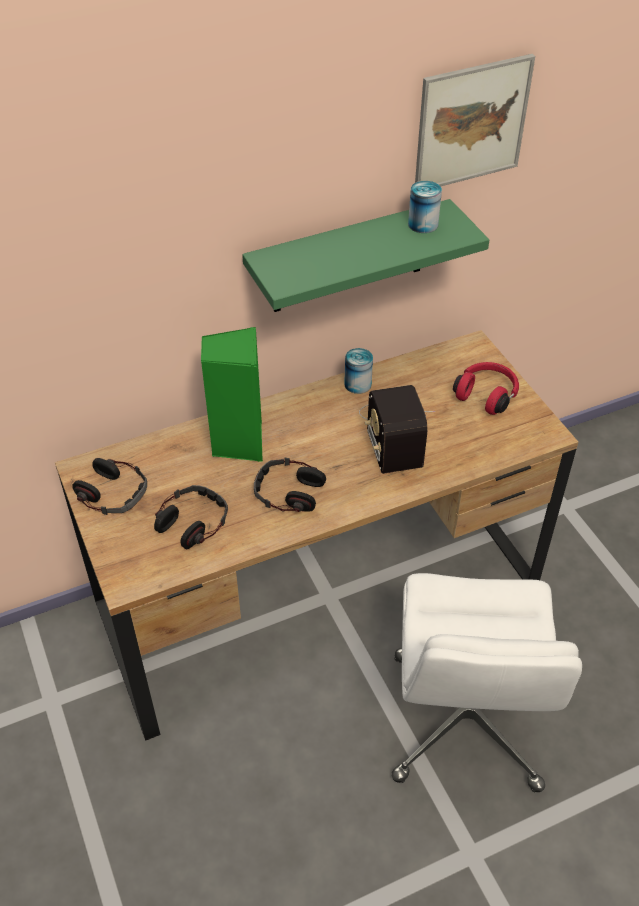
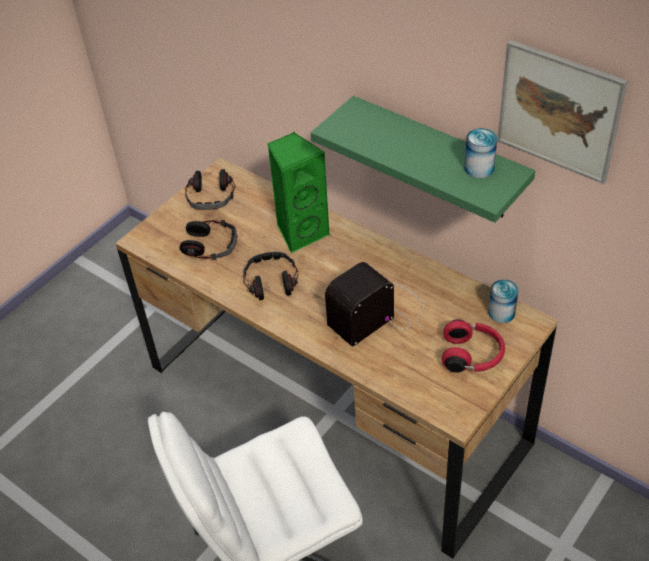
camera: 65 degrees right, 0 degrees up
(358, 384) = (417, 269): can -> can (501, 313)

